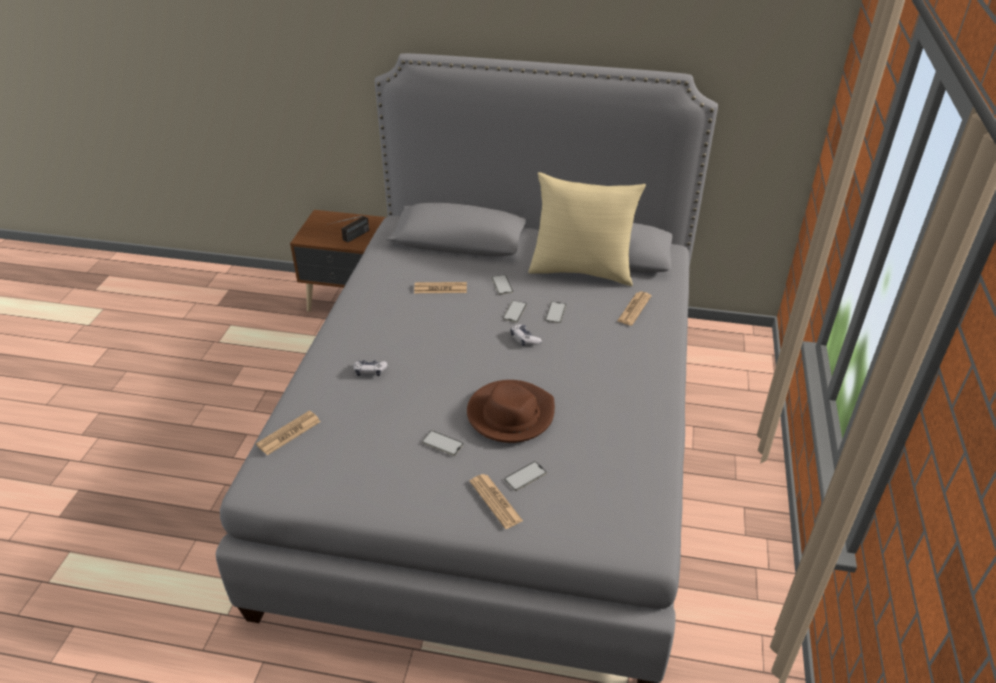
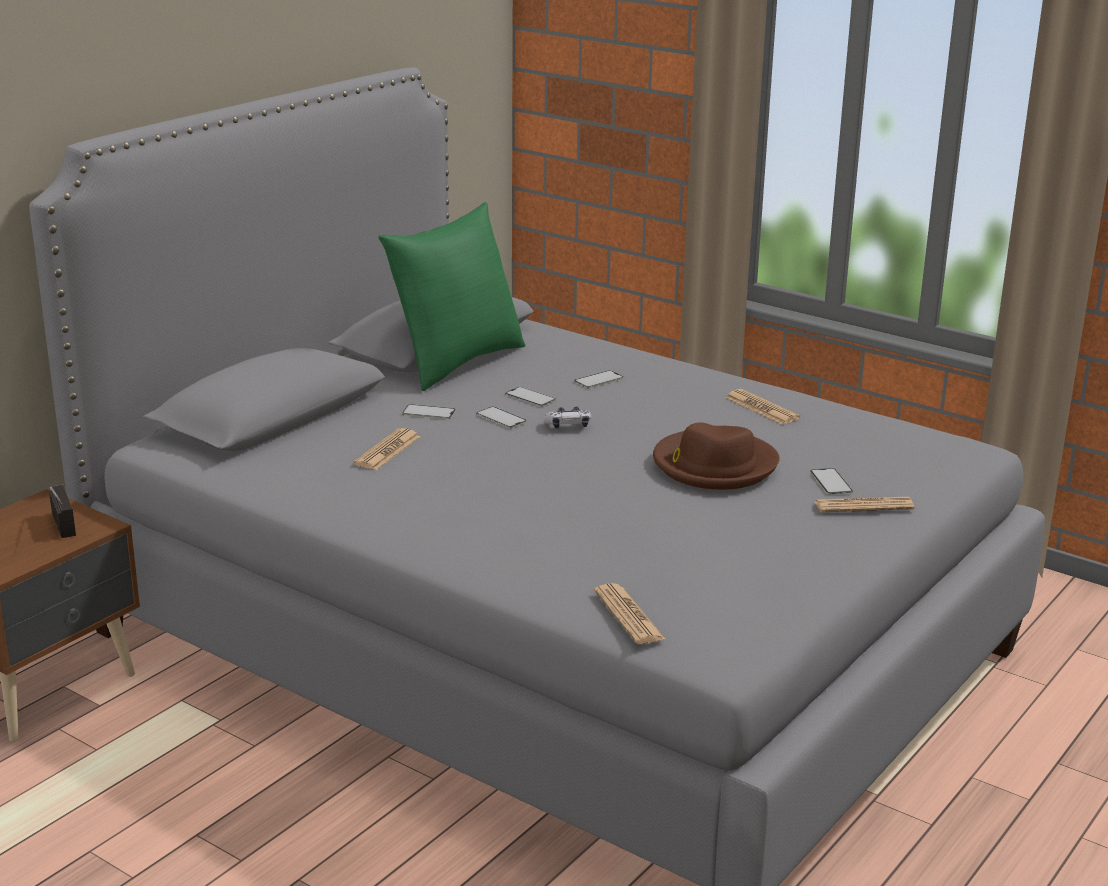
camera: 65 degrees left, 15 degrees down
(370, 371) = (537, 534): game controller -> none
(442, 443) = (737, 514): phone -> phone (599, 380)
(582, 270) = (456, 362): beige pillow -> green pillow
(634, 309) = (573, 356): newspaper -> newspaper (761, 408)

